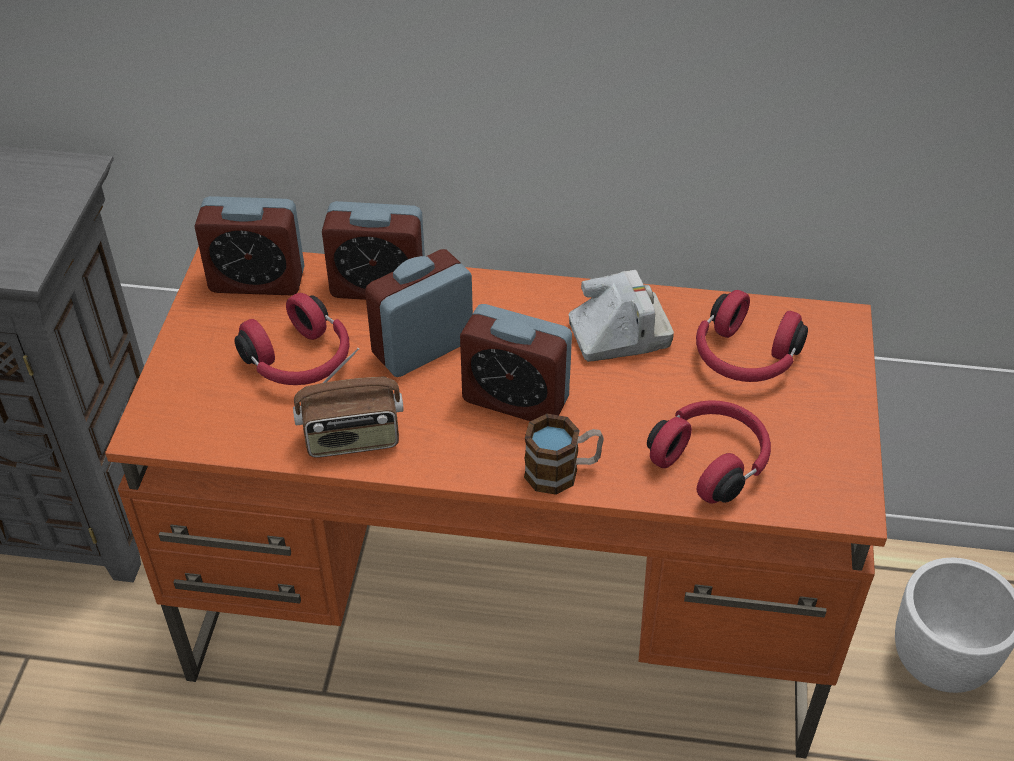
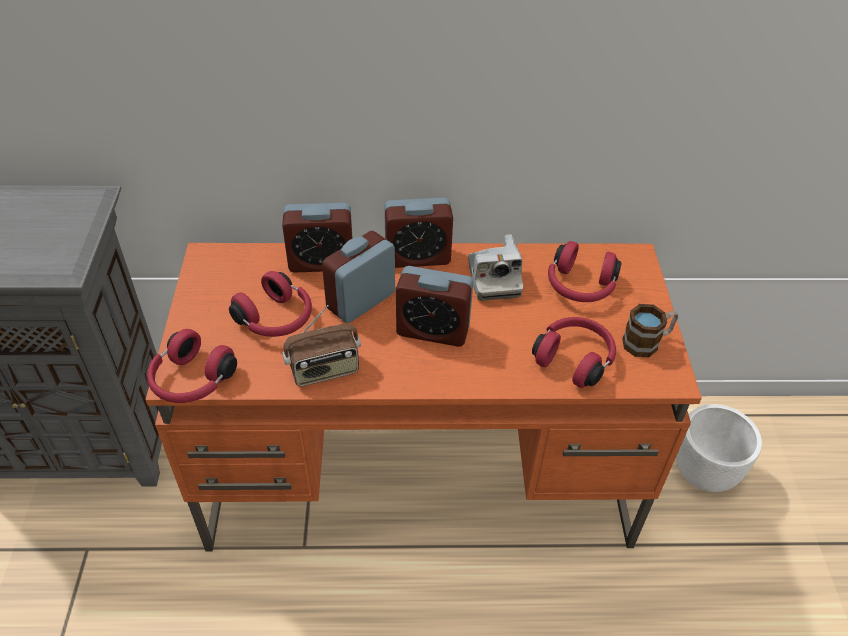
camera: 10 degrees left, 0 degrees up
(170, 434) = (191, 381): none -> red headphones
(257, 281) = (234, 266): alarm clock -> alarm clock (417, 257)
(562, 472) = (476, 377): mug -> mug (647, 342)
(619, 335) = (493, 279): camera -> camera turned 105 degrees clockwise

